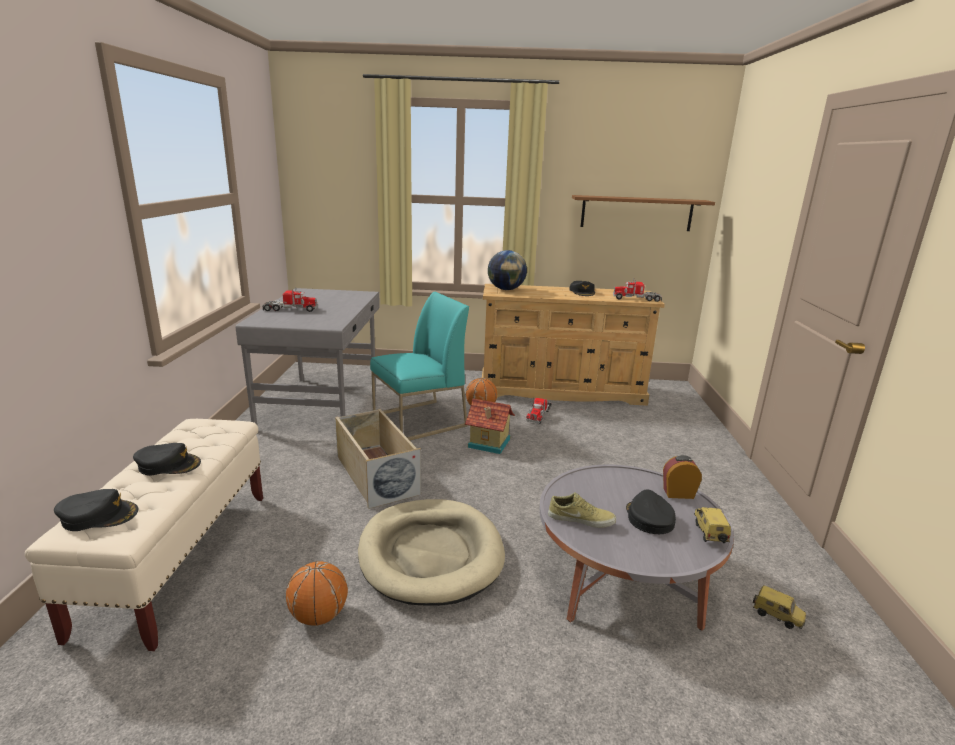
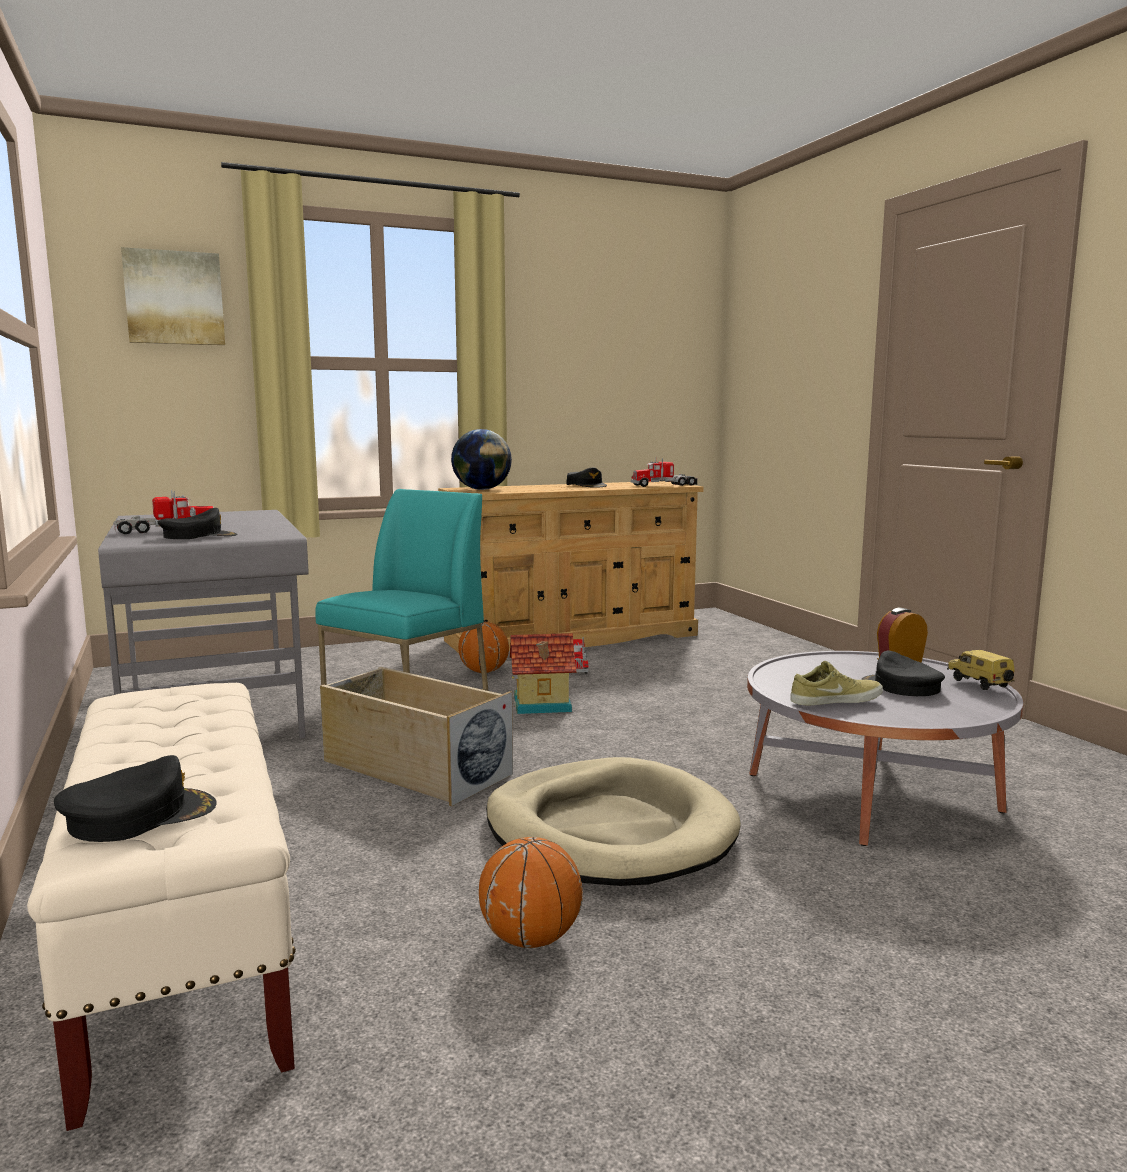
camera: 25 degrees left, 10 degrees down
(168, 465) = (170, 742): black cap -> black cap (198, 536)
(339, 159) = (174, 298): none -> picture
(636, 213) = (628, 377): brown shelf -> none
(777, 616) = (1055, 782): toy car -> none

